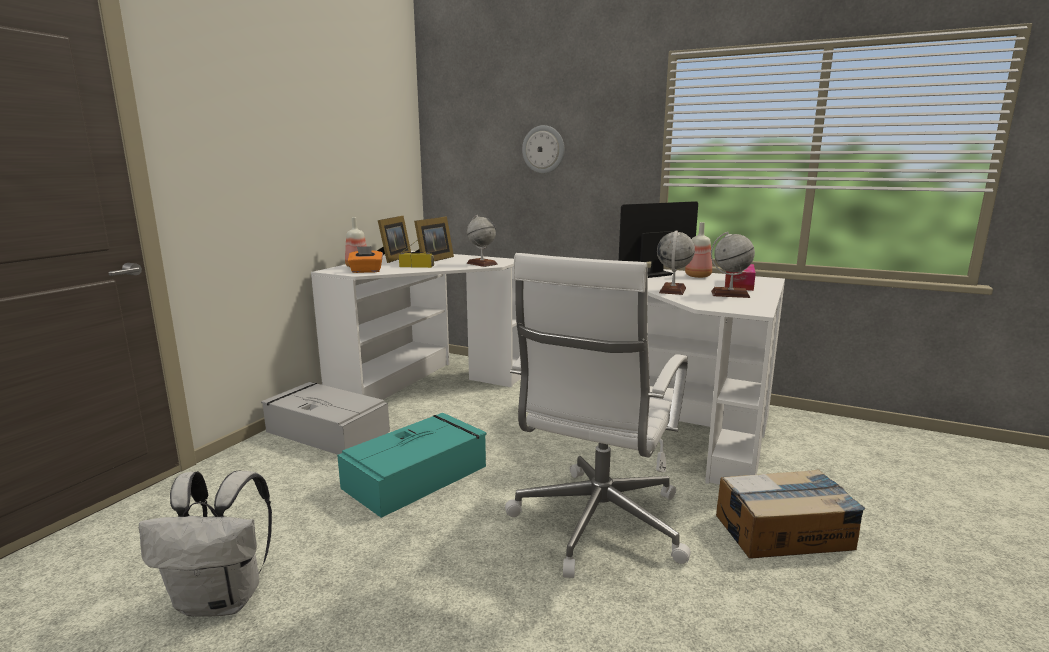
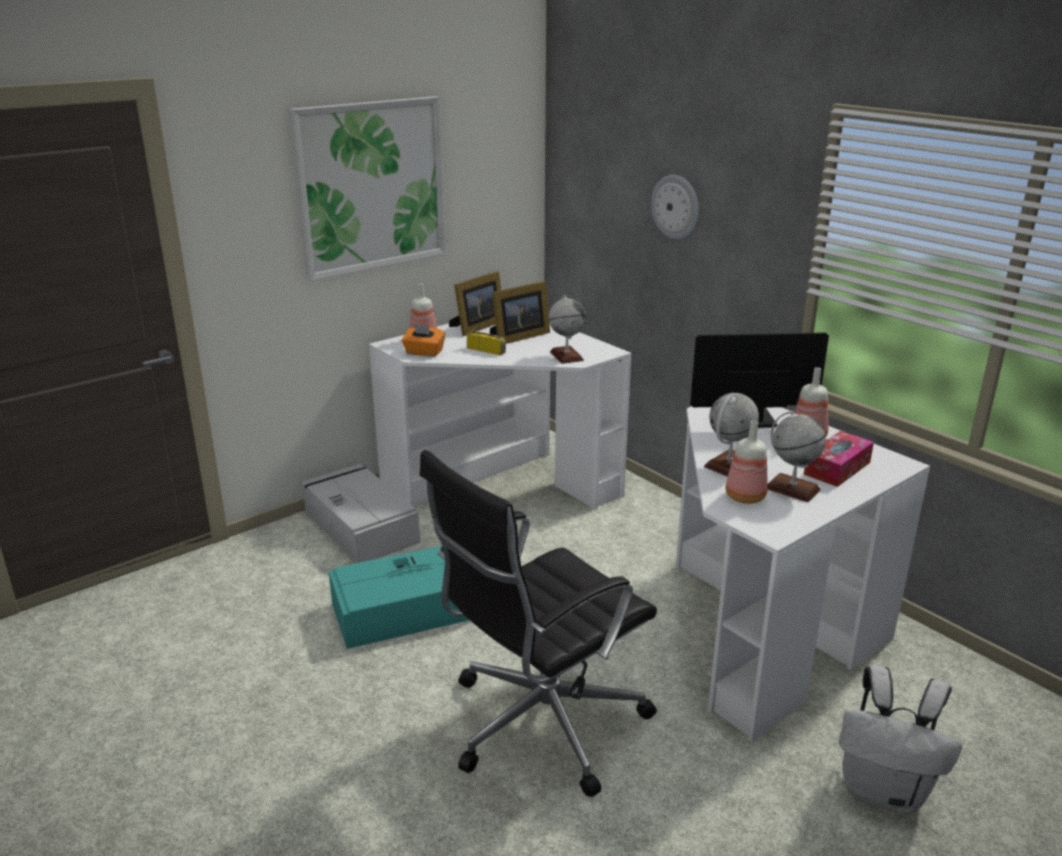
camera: 25 degrees right, 10 degrees up
(223, 599) = (182, 691): white backpack -> white backpack (884, 791)
(307, 133) = (371, 186): none -> picture
(597, 525) = (540, 723): white office chair -> black office chair
(709, 301) = (744, 497): none -> bottle
(784, 532) = (738, 801): cardboard box -> none

